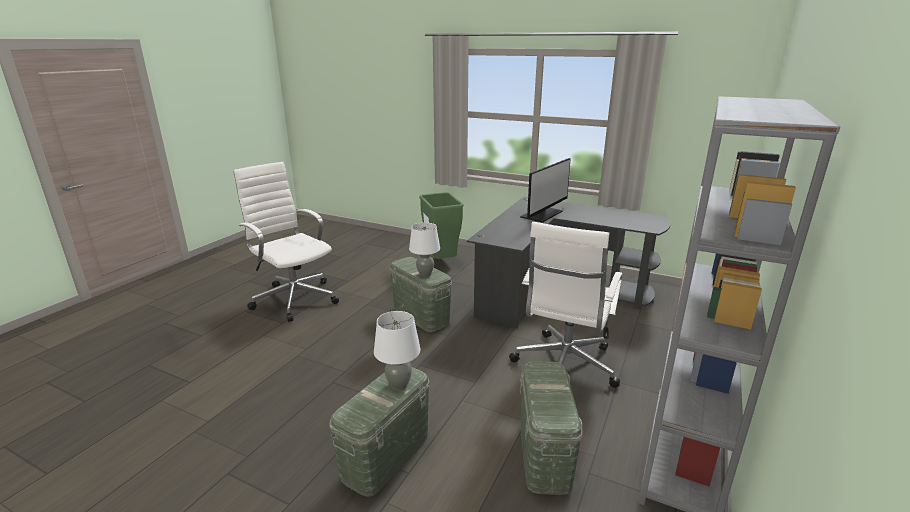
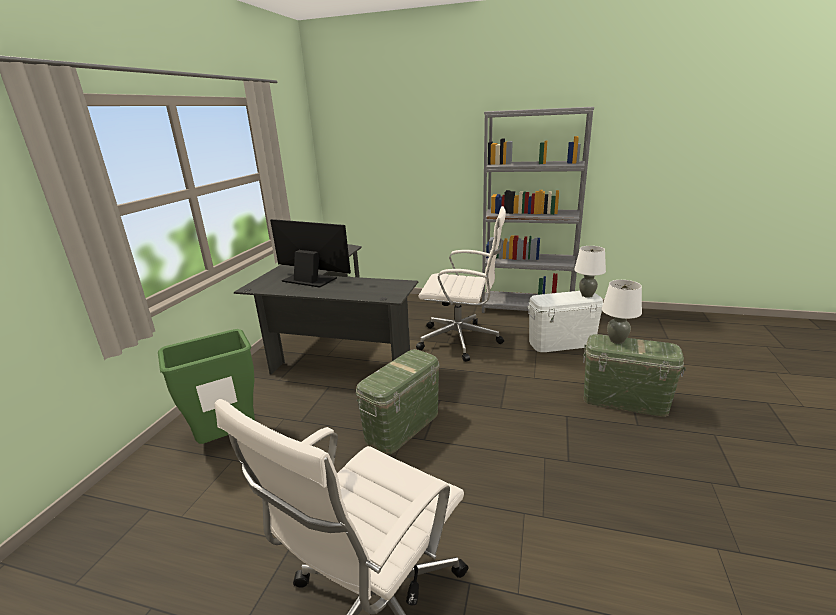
camera: 100 degrees left, 0 degrees up
(425, 274) = (413, 363): white table lamp -> white table lamp (586, 295)
(544, 454) = (561, 343): green storage box -> white storage box

